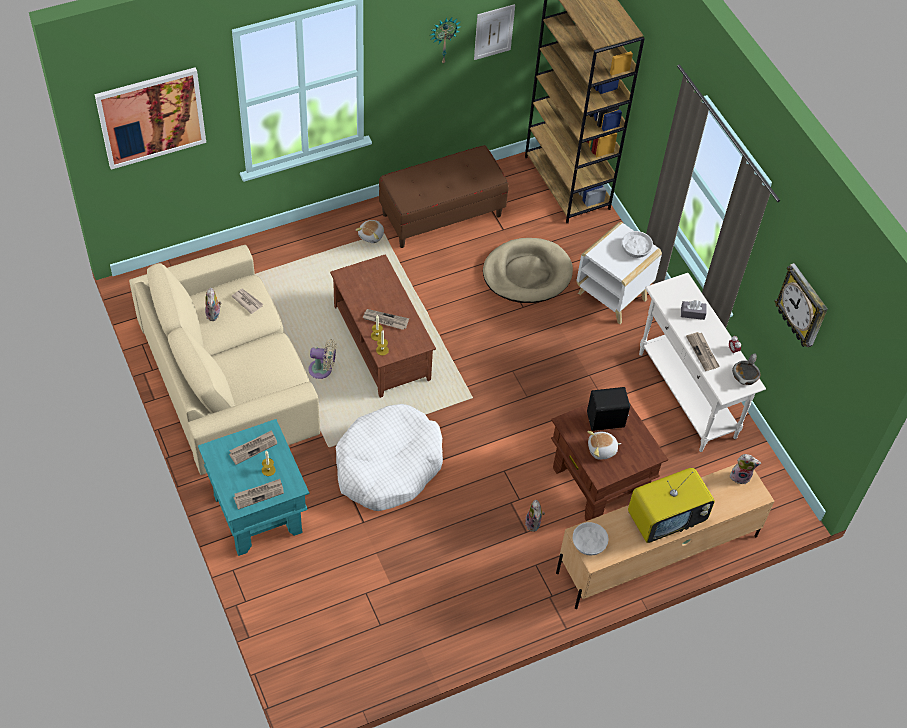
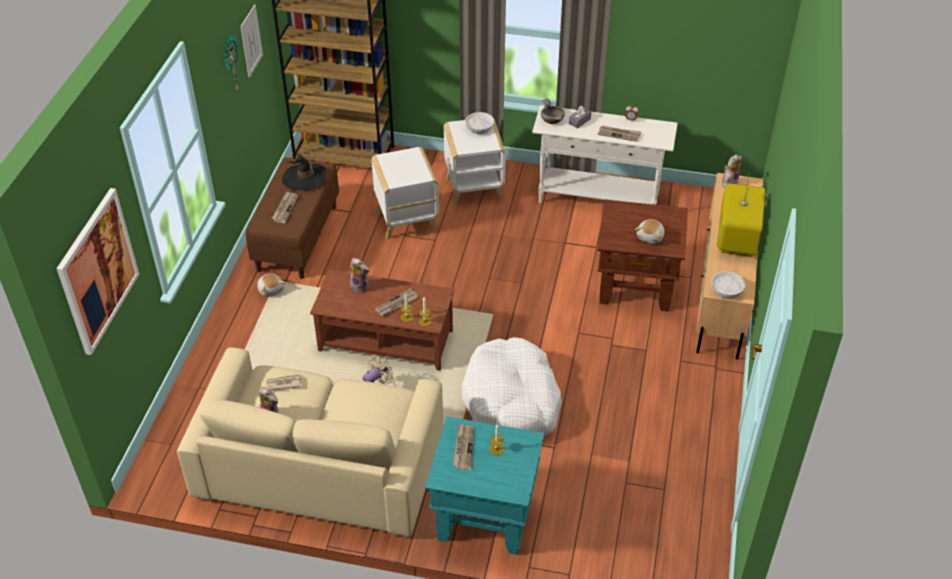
camera: 50 degrees left, 10 degrees down
(259, 494) = (517, 468): newspaper -> newspaper (285, 208)
(472, 173) = (304, 178): none -> black hat
(527, 273) = (406, 221): beige dog bed -> white side table
(534, 524) = (642, 341): plush toy -> plush toy (361, 286)
(606, 421) = (626, 221): black speaker -> none
(744, 377) = (659, 126): grey bowl -> grey bowl (552, 119)
(802, 307) = (675, 33): wall clock -> none

